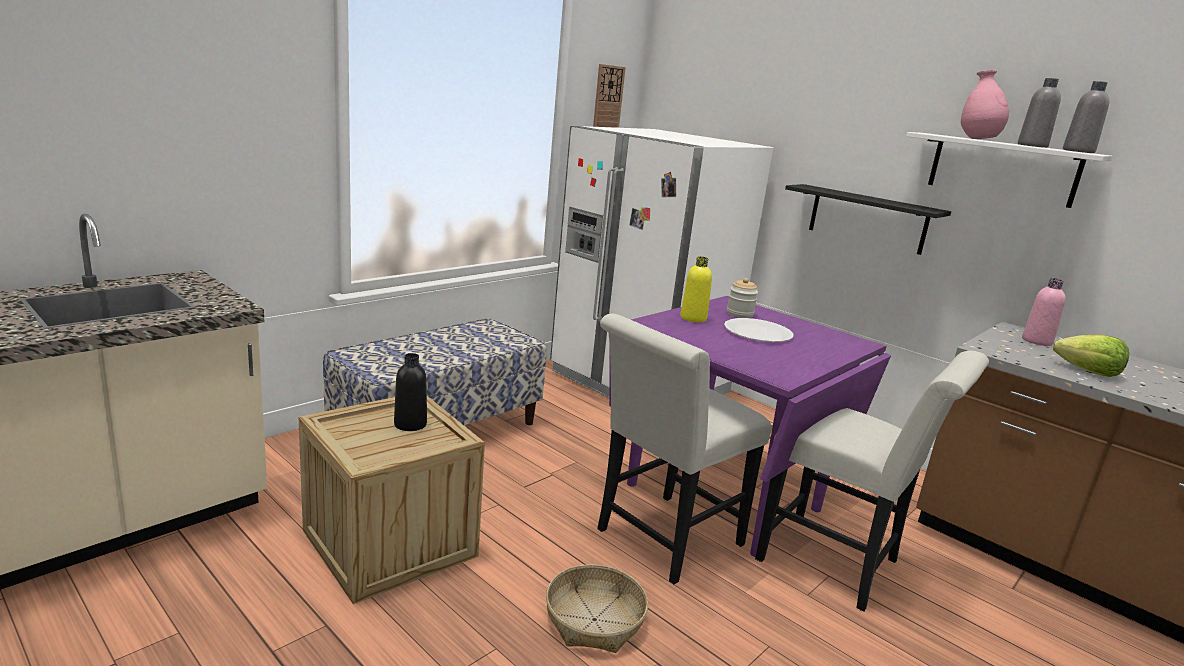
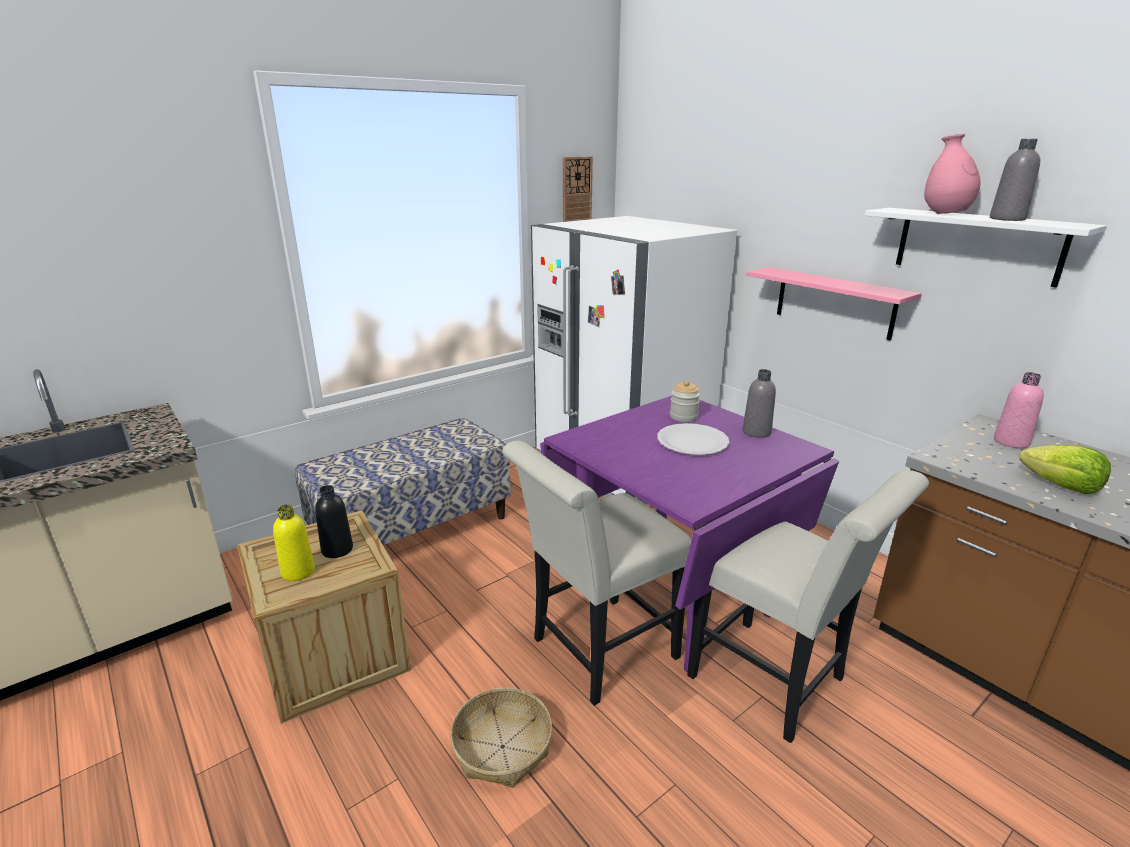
camera: 10 degrees right, 5 degrees up
(693, 318) = (629, 426): yellow bottle -> yellow bottle (298, 572)
(867, 219) = (834, 302): black shelf -> pink shelf
(1078, 151) = (1062, 223): grey bottle -> grey bottle (756, 432)

